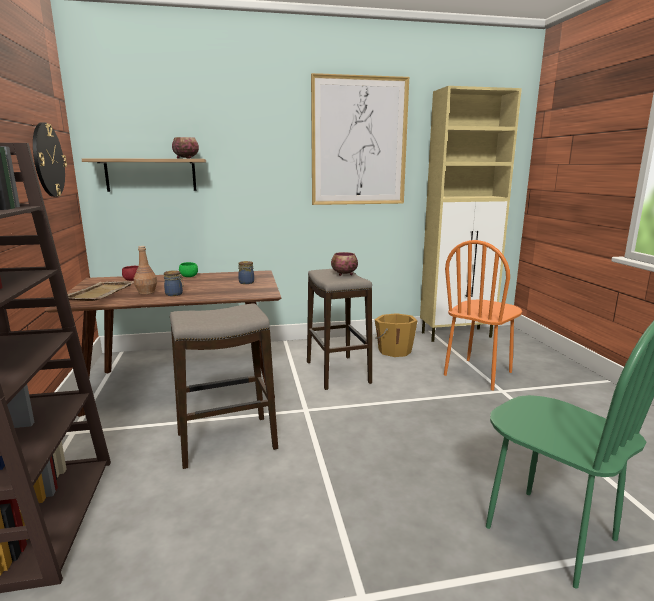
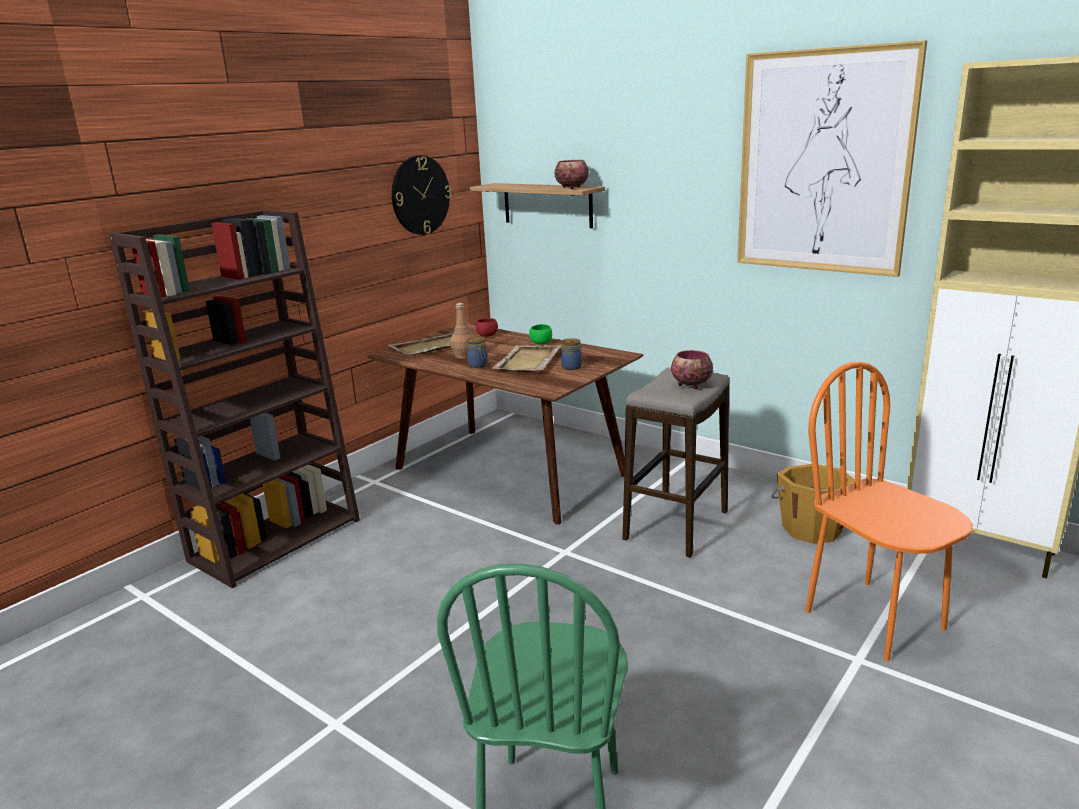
camera: 50 degrees right, 5 degrees up
(207, 286) = (527, 361): none -> beige tray
(227, 442) = (452, 547): stool -> none
(478, 374) = (875, 619): orange chair -> orange chair turned 60 degrees clockwise

